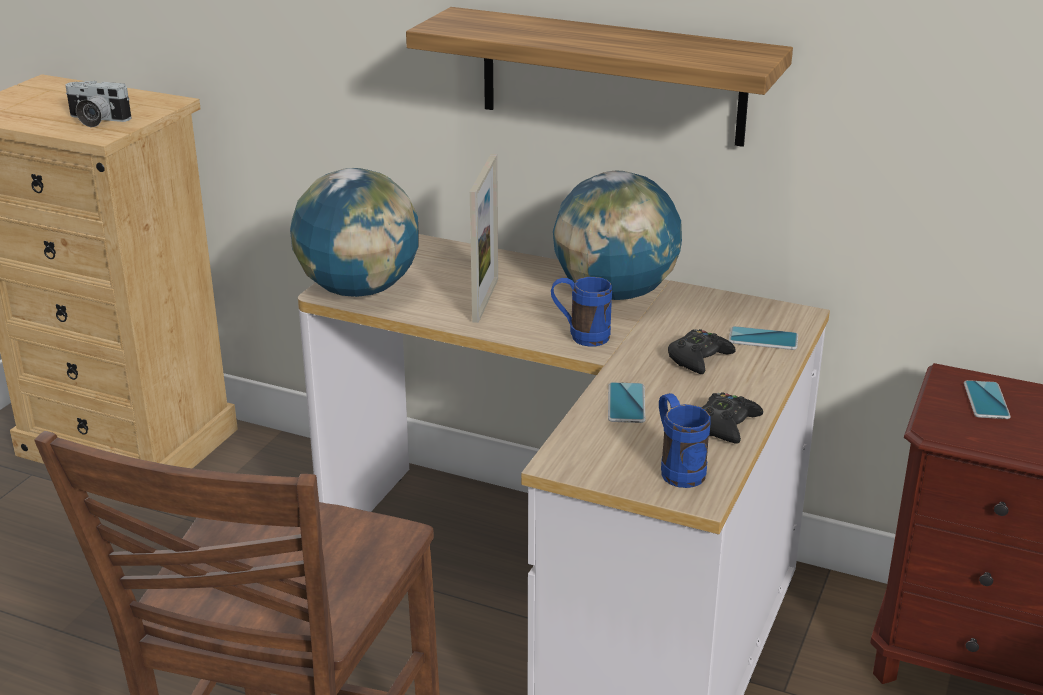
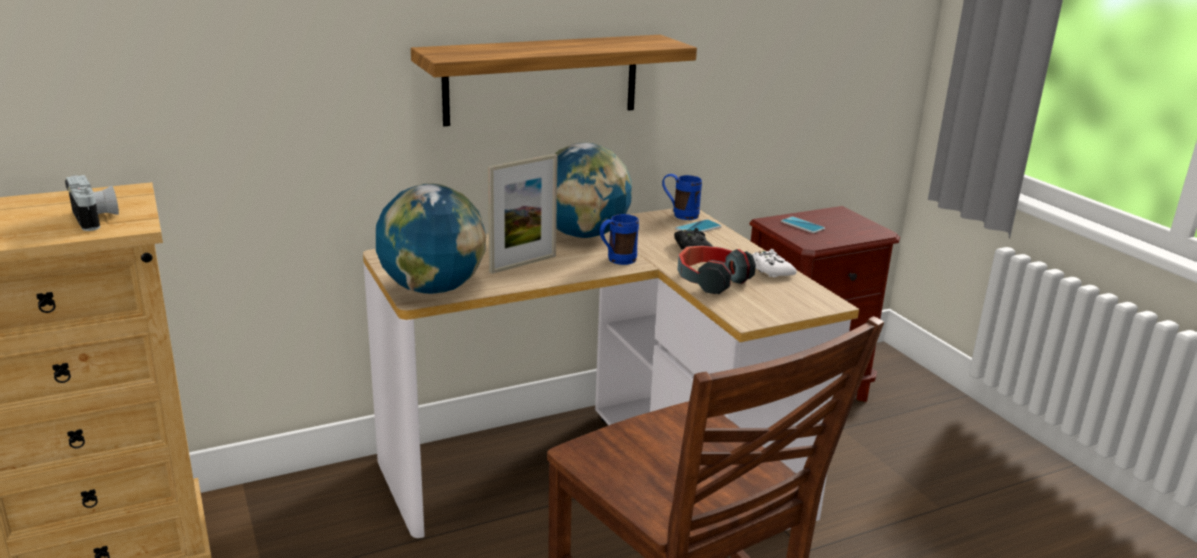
camera: 50 degrees left, 5 degrees down
(96, 120) = (97, 219): camera -> camera turned 90 degrees counterclockwise
(485, 299) = (523, 264): picture frame -> picture frame turned 90 degrees clockwise
(626, 403) = (710, 280): phone -> headphones
(677, 469) = (796, 296): blue mug -> blue mug (679, 214)
(726, 425) = (770, 270): black game controller -> white game controller

